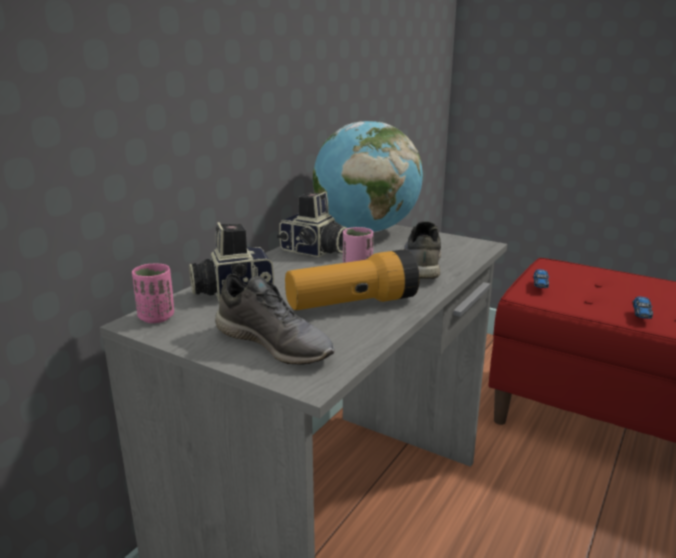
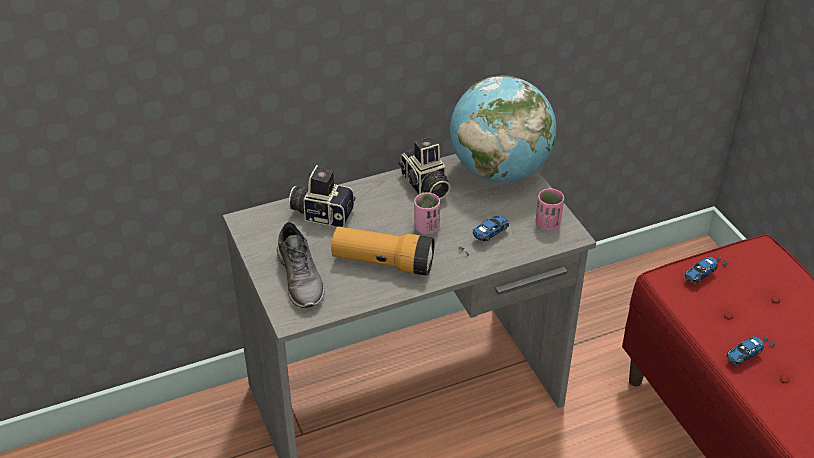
camera: 35 degrees right, 20 degrees up
(156, 317) = (258, 220): pink cup -> pink cup (547, 224)
(420, 265) = (483, 240): grey shoe -> toy car

